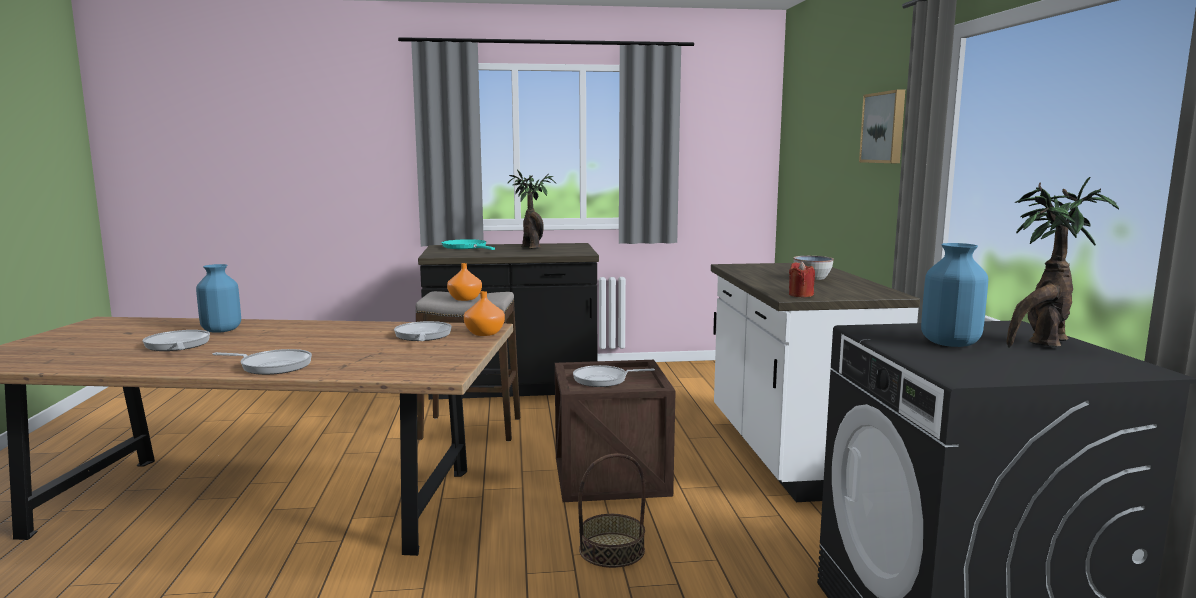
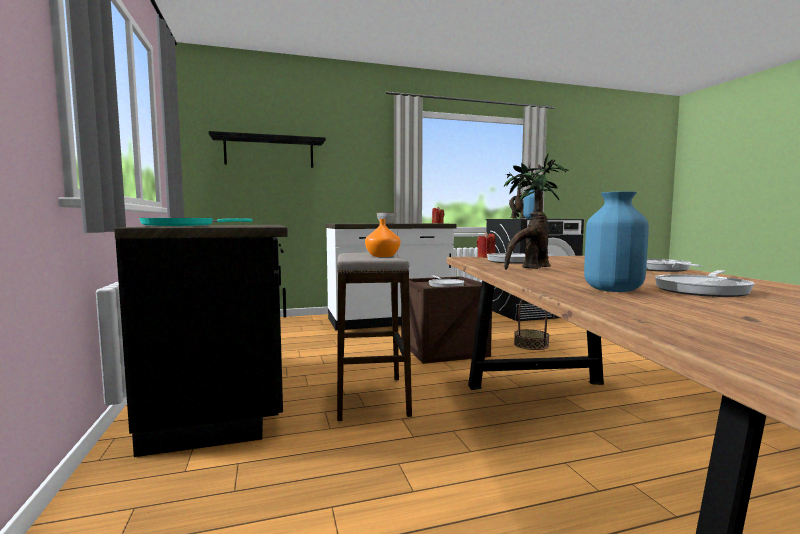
camera: 100 degrees left, 5 degrees down
(485, 333) = (486, 257): orange vase -> red candle
(531, 248) = (212, 225): potted plant -> potted plant (531, 268)
(821, 144) = (269, 153): none -> black shelf
(885, 127) = (353, 148): picture -> none

